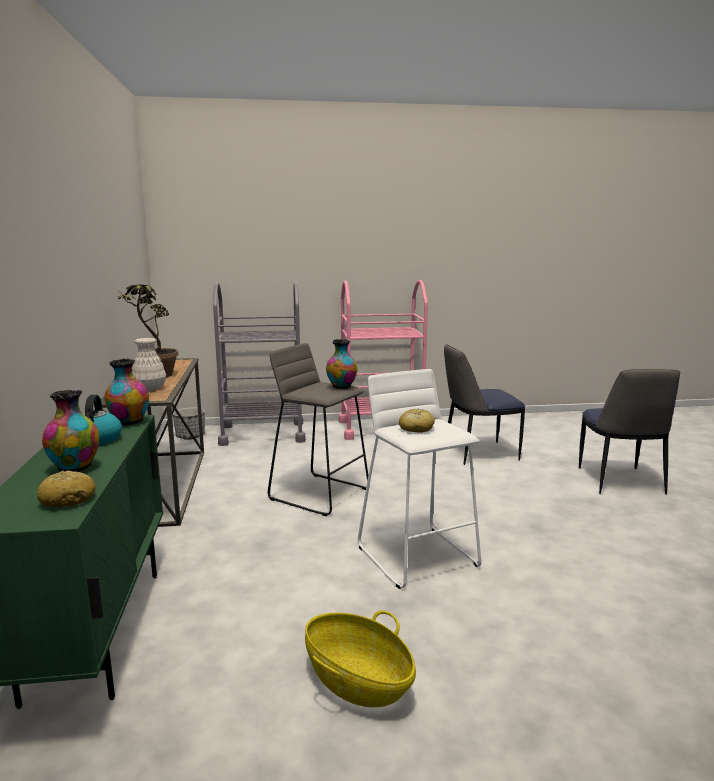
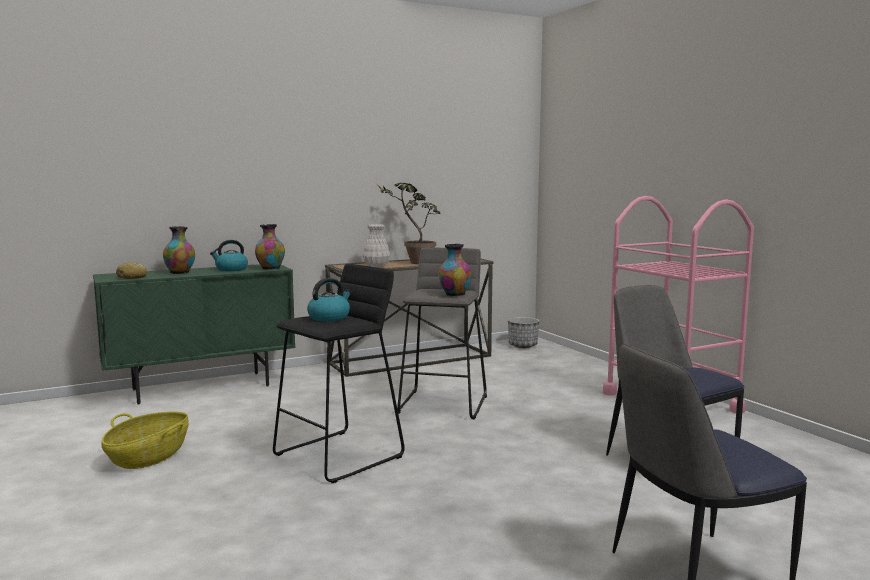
camera: 70 degrees right, 5 degrees down
(262, 434) = (567, 363): grey cart -> none
(416, 428) = (329, 317): bread -> kettle
(418, 556) = (339, 456): white stool -> black stool

